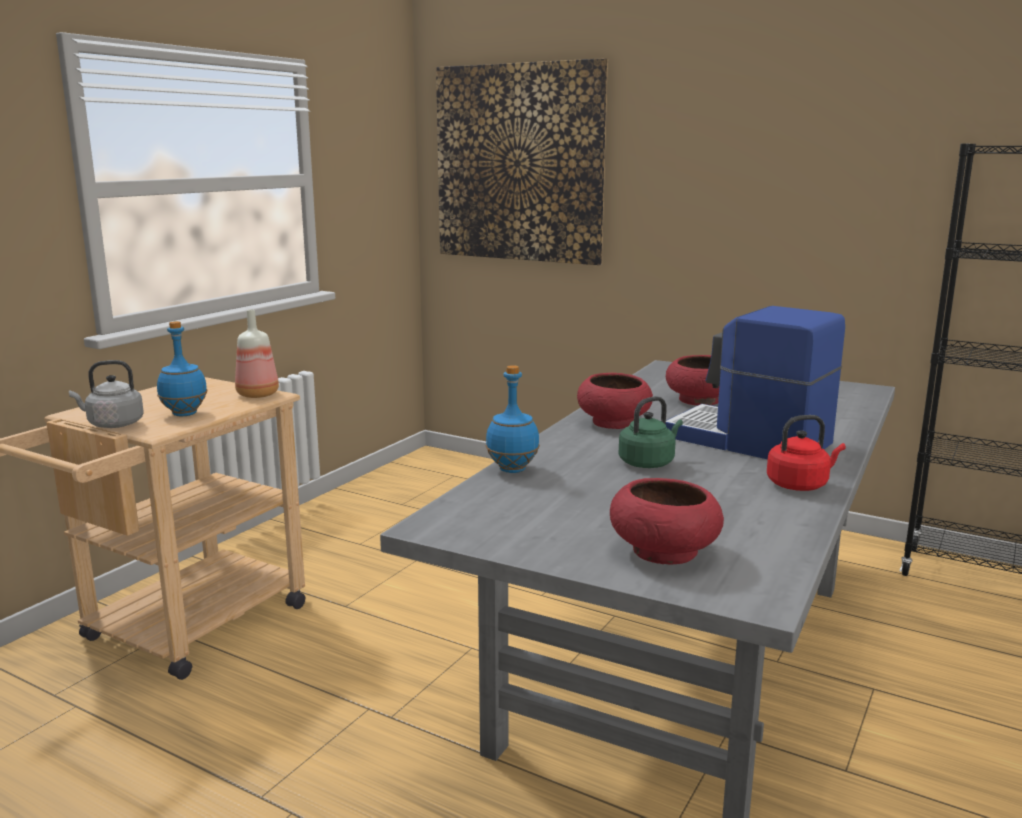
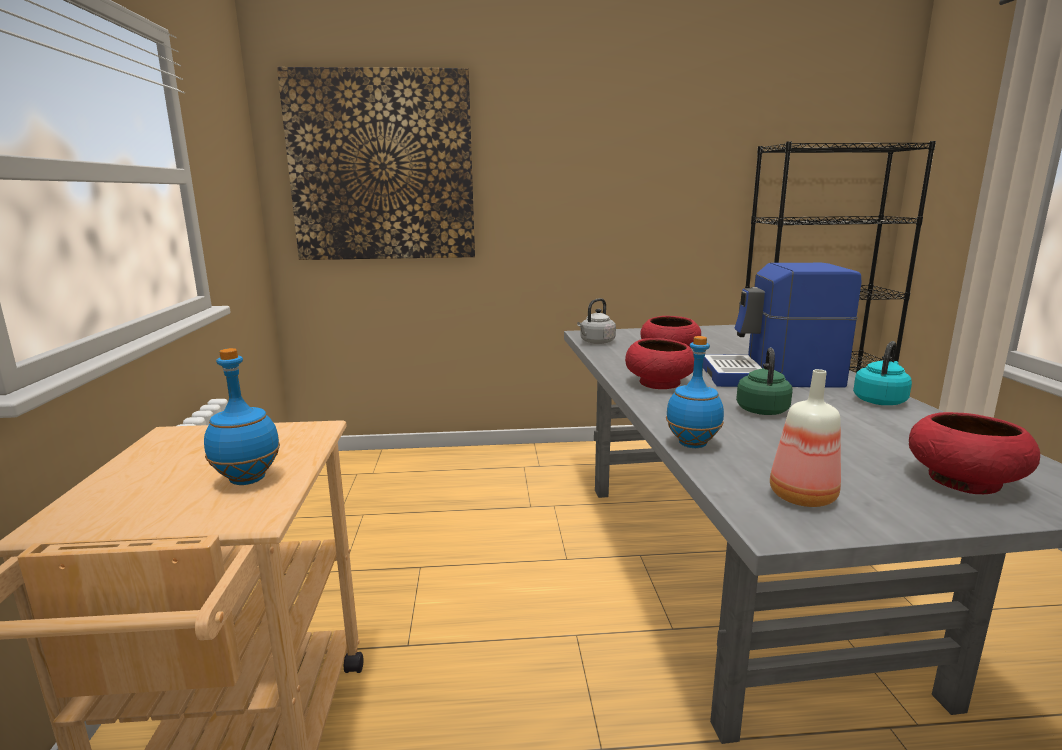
camera: 35 degrees left, 0 degrees up
(113, 424) = (164, 525): grey kettle -> grey kettle (596, 342)
(256, 394) = (295, 431): bottle -> bottle (800, 497)
(800, 485) = (880, 400): red kettle -> turquoise kettle

